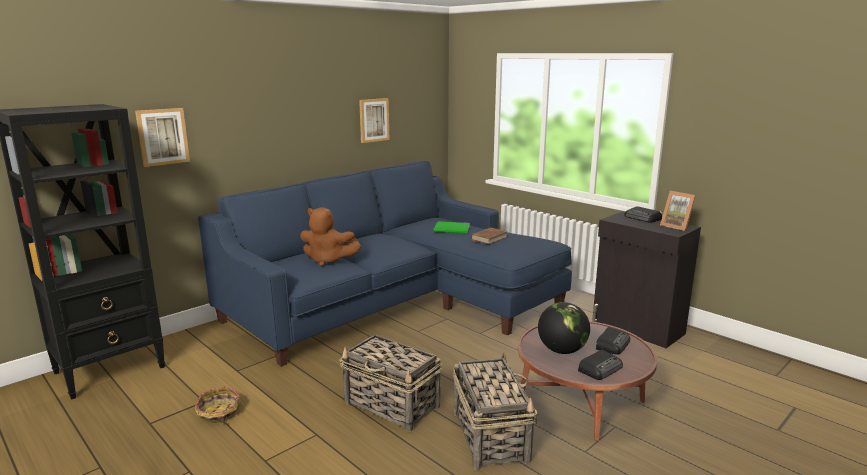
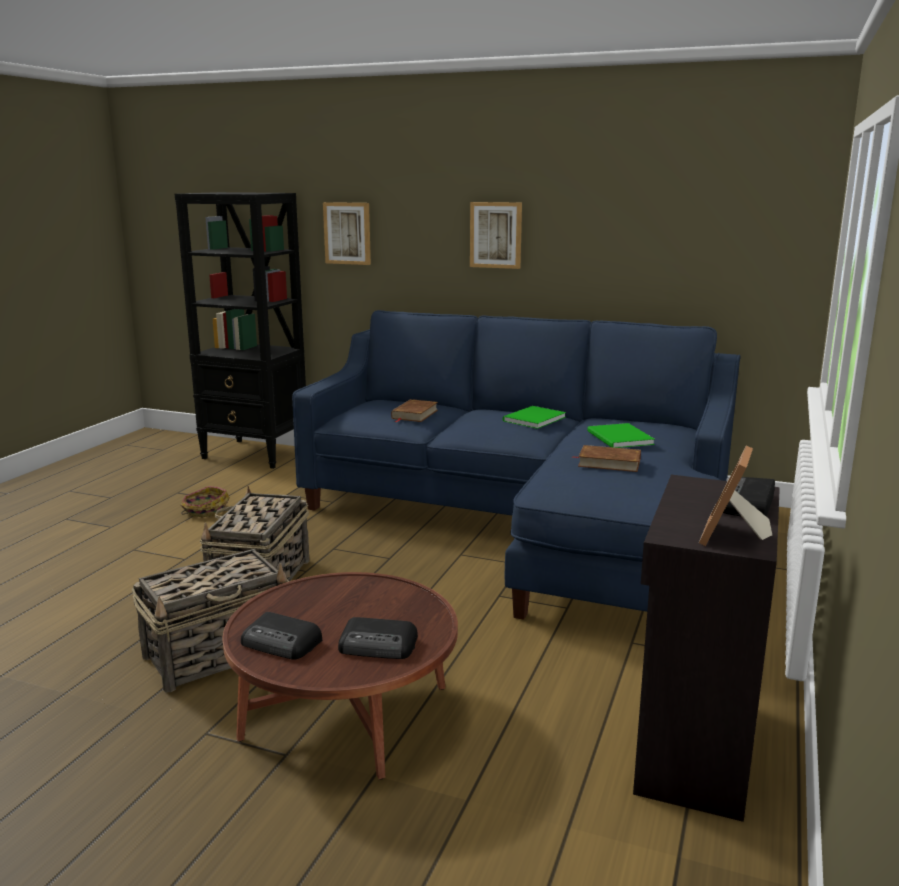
camera: 65 degrees right, 0 degrees up
(328, 260) = (414, 414): brown plush toy -> brown book
(373, 120) = (645, 246): picture -> picture (496, 235)
(383, 238) = (532, 419): none -> green book
(562, 350) = (327, 607): globe -> none

